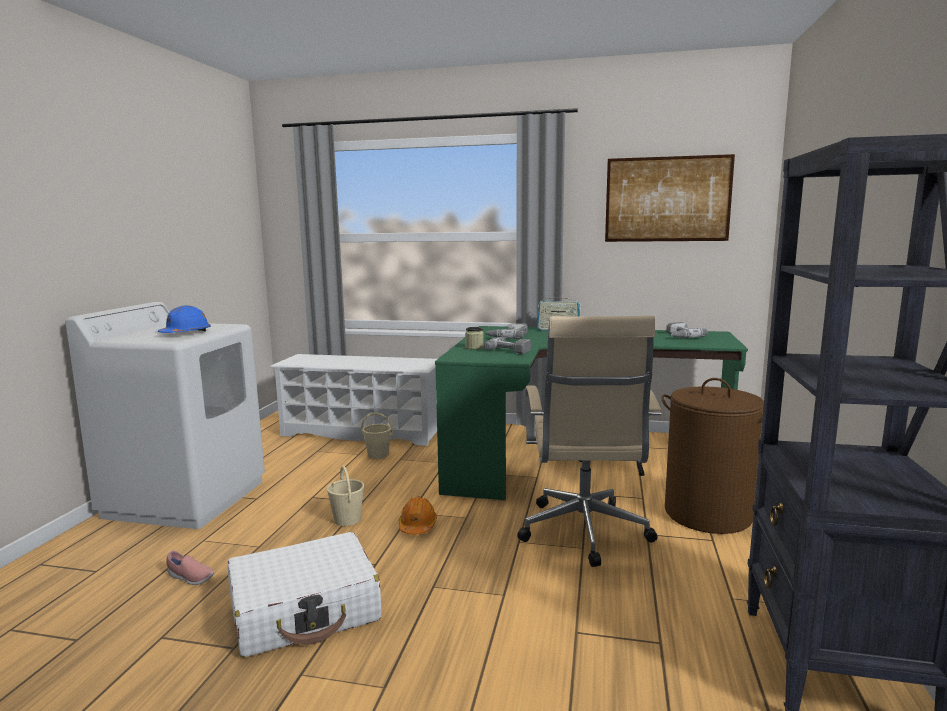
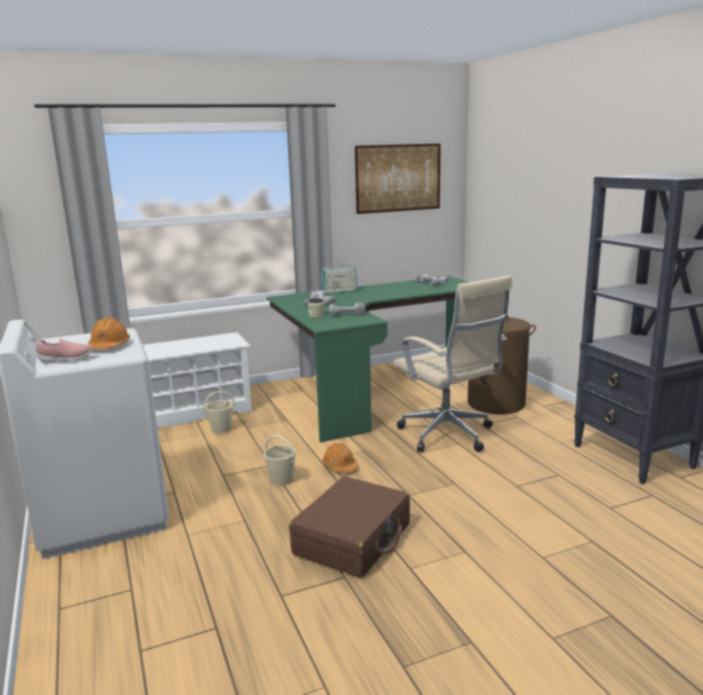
camera: 35 degrees left, 5 degrees up
(186, 333) = (109, 346): blue hard hat -> orange hard hat
(190, 578) = (229, 559): pink shoe -> pink shoe (66, 359)
(305, 610) = (353, 539): white suitcase -> brown suitcase

